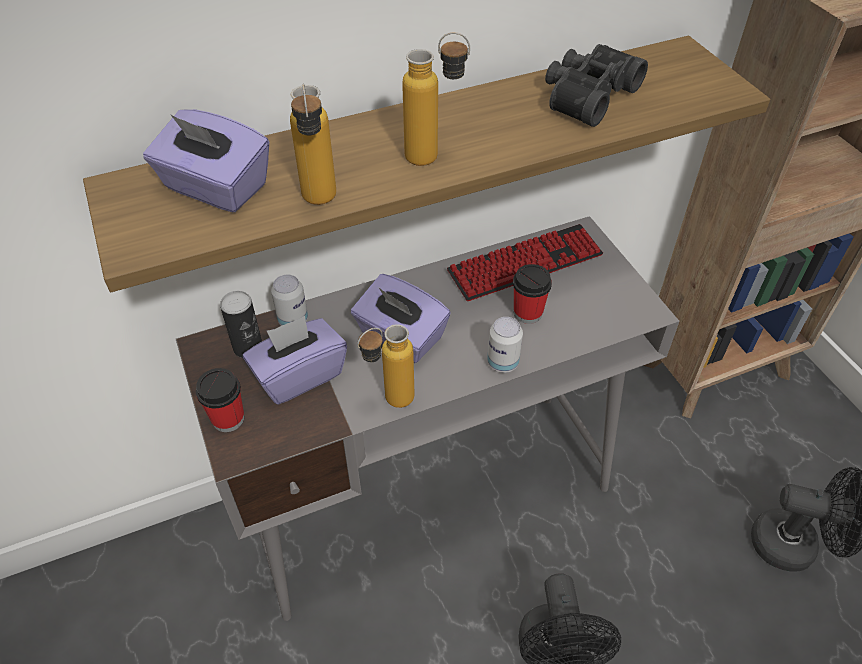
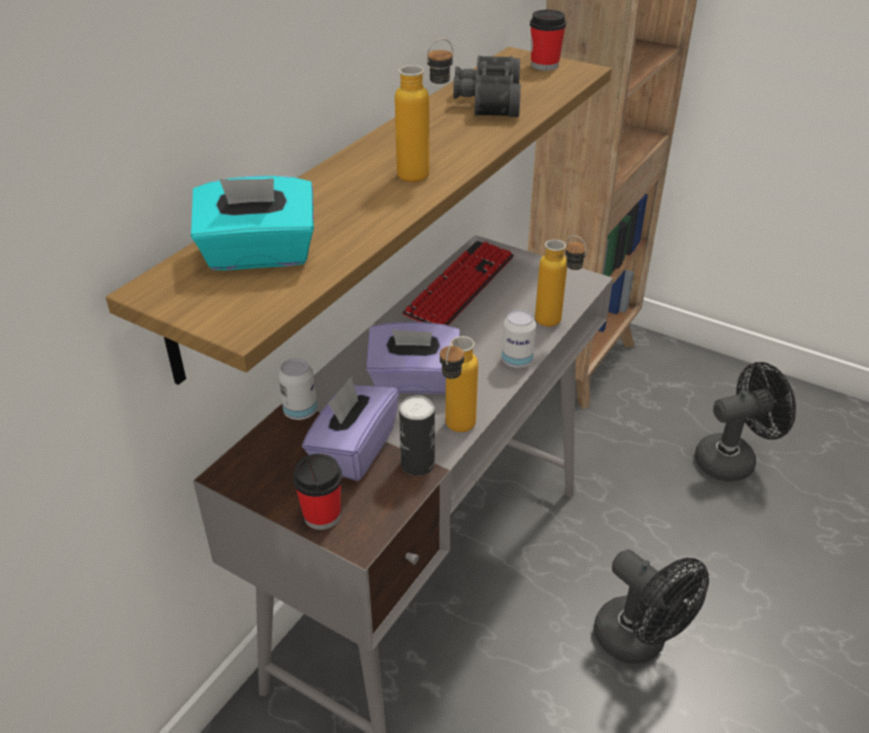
camera: 35 degrees left, 10 degrees down
(215, 188) = (259, 255): purple tissue box -> turquoise tissue box
(248, 347) = (279, 452): can -> can (417, 464)
(320, 204) = (372, 233): bottle -> bottle (556, 325)
(528, 313) = (499, 319): cup -> cup (544, 65)

